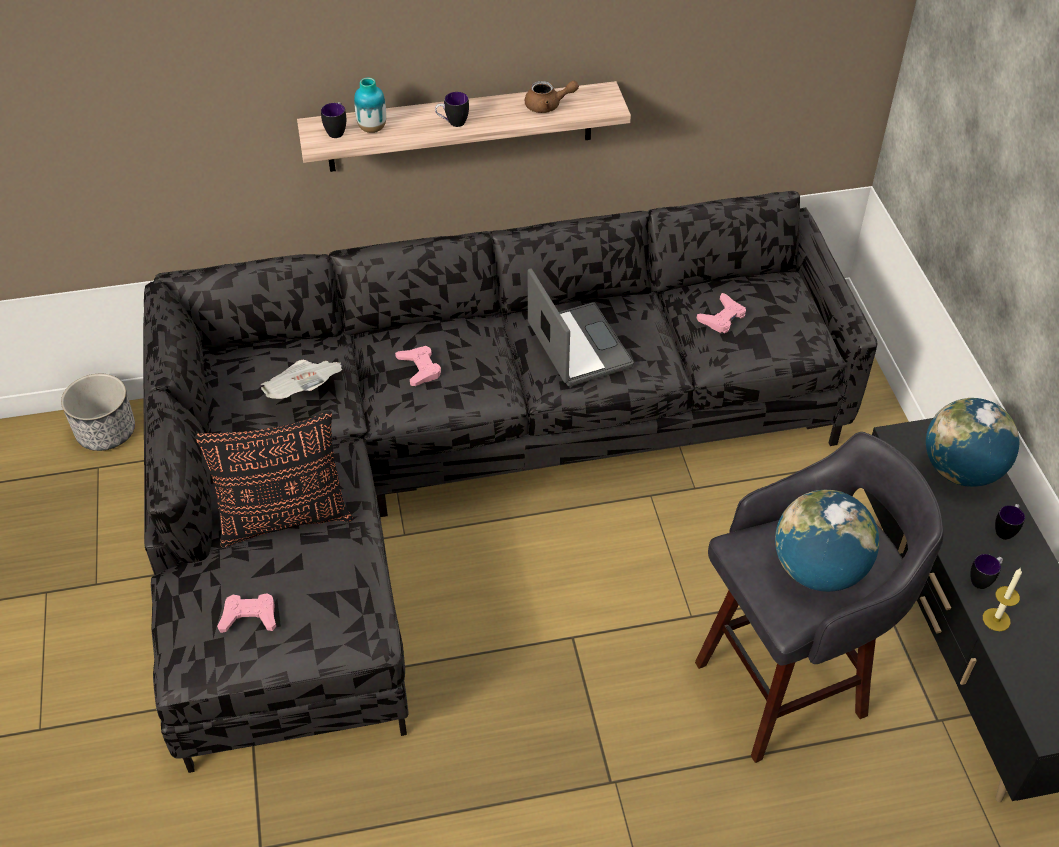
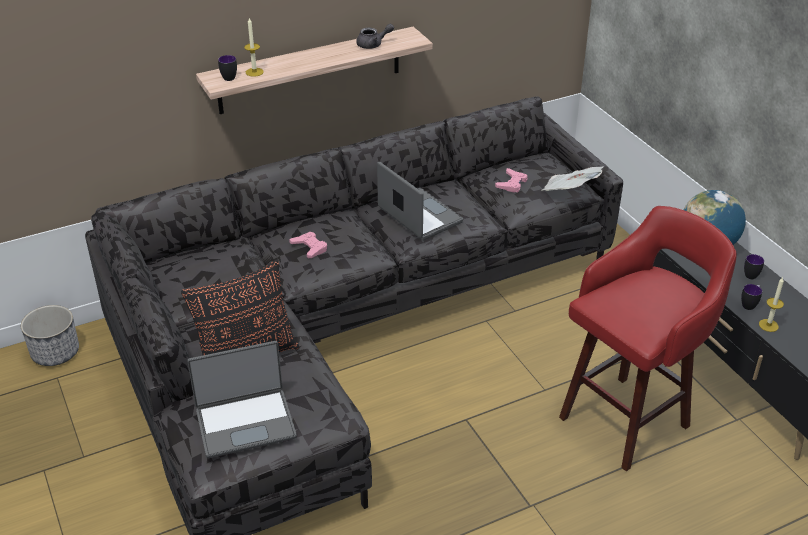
camera: 15 degrees left, 10 degrees down
(249, 617) = (245, 423): pink game controller -> laptop
(303, 393) = (229, 276): newspaper -> newspaper (570, 192)
(372, 128) = (254, 72): vase -> candle
(452, 123) = (311, 62): mug -> none
(548, 106) = (373, 45): brown teapot -> grey teapot
(787, 687) = (628, 420): grey stool -> red stool
(818, 570) = (652, 304): globe -> none

